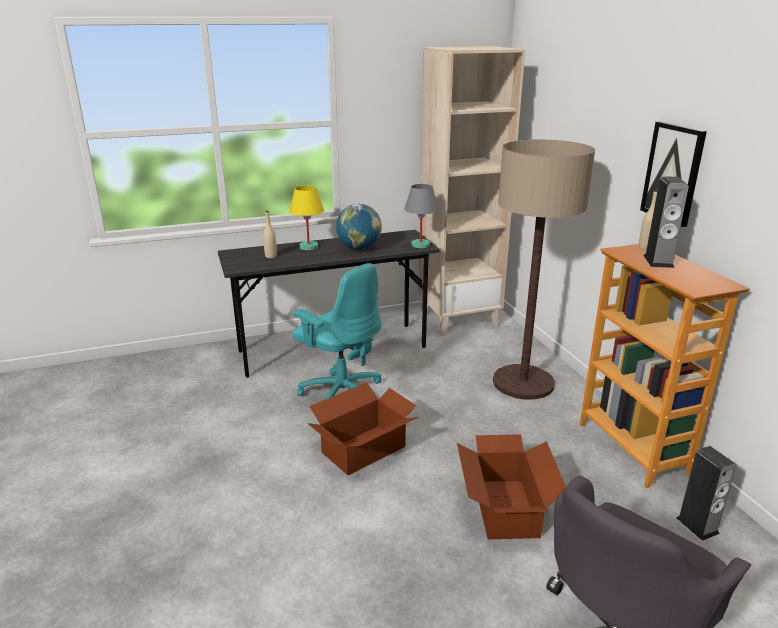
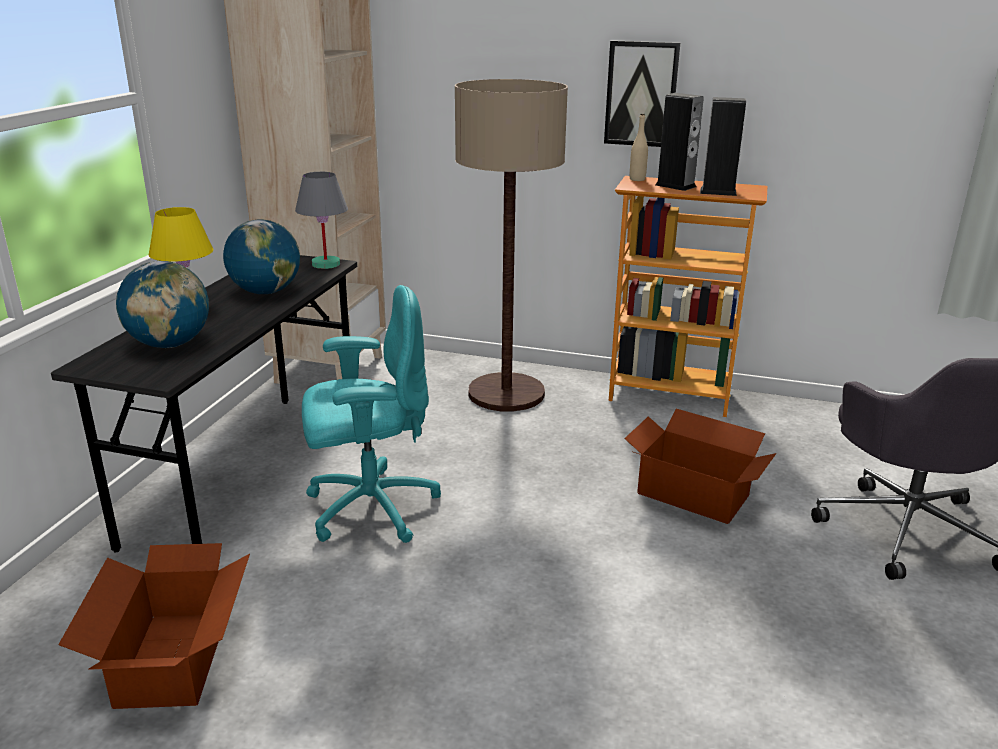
camera: 55 degrees left, 0 degrees up
(271, 256) = (170, 344): beige bottle -> globe
(364, 449) = (506, 537): cardboard box -> cardboard box (175, 658)
(697, 525) = (788, 421): speaker -> speaker (718, 192)

